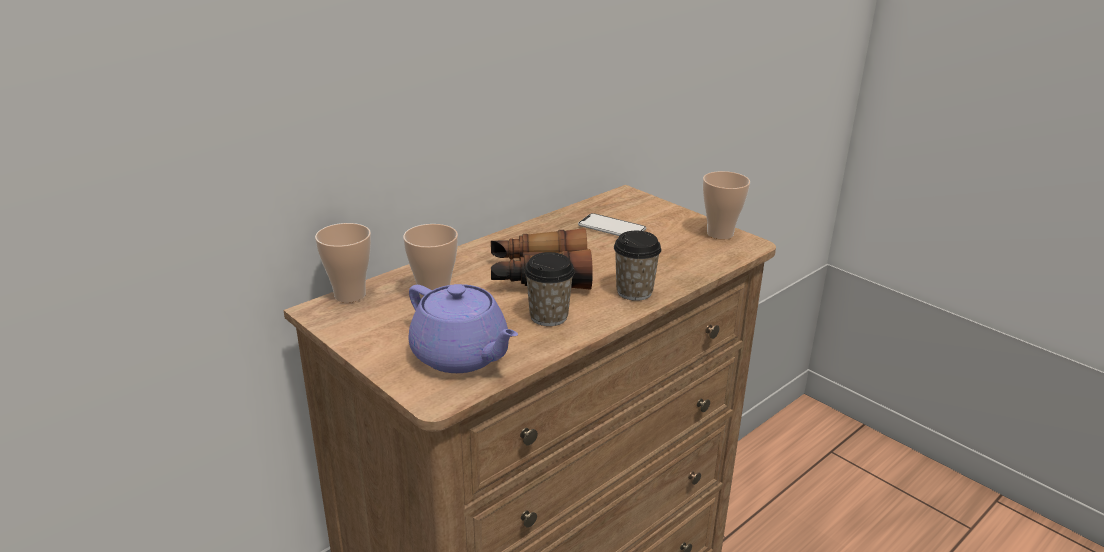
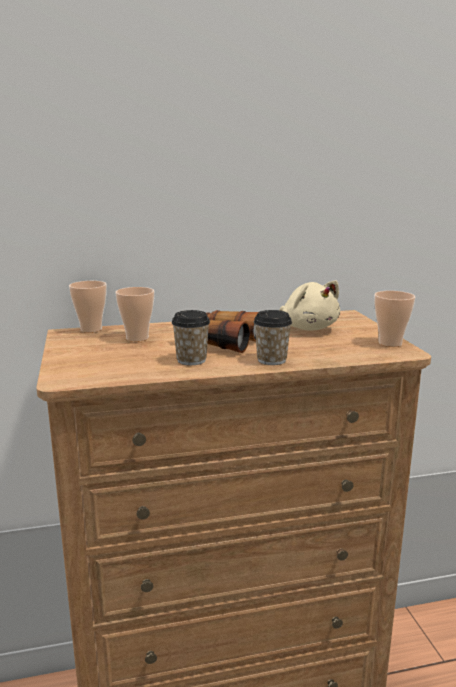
camera: 30 degrees right, 10 degrees down
(461, 356) = (107, 366): purple teapot -> none
(611, 228) = (308, 328): phone -> beige plush toy

